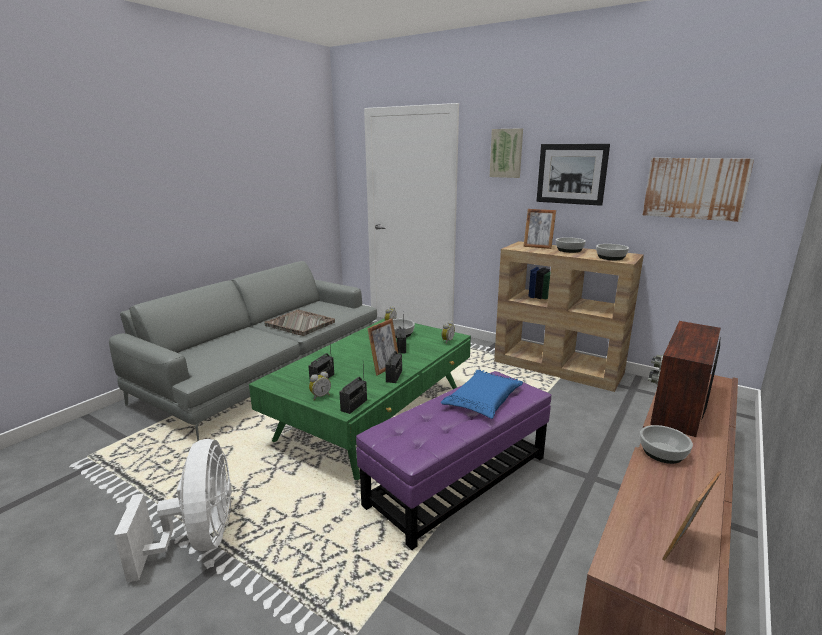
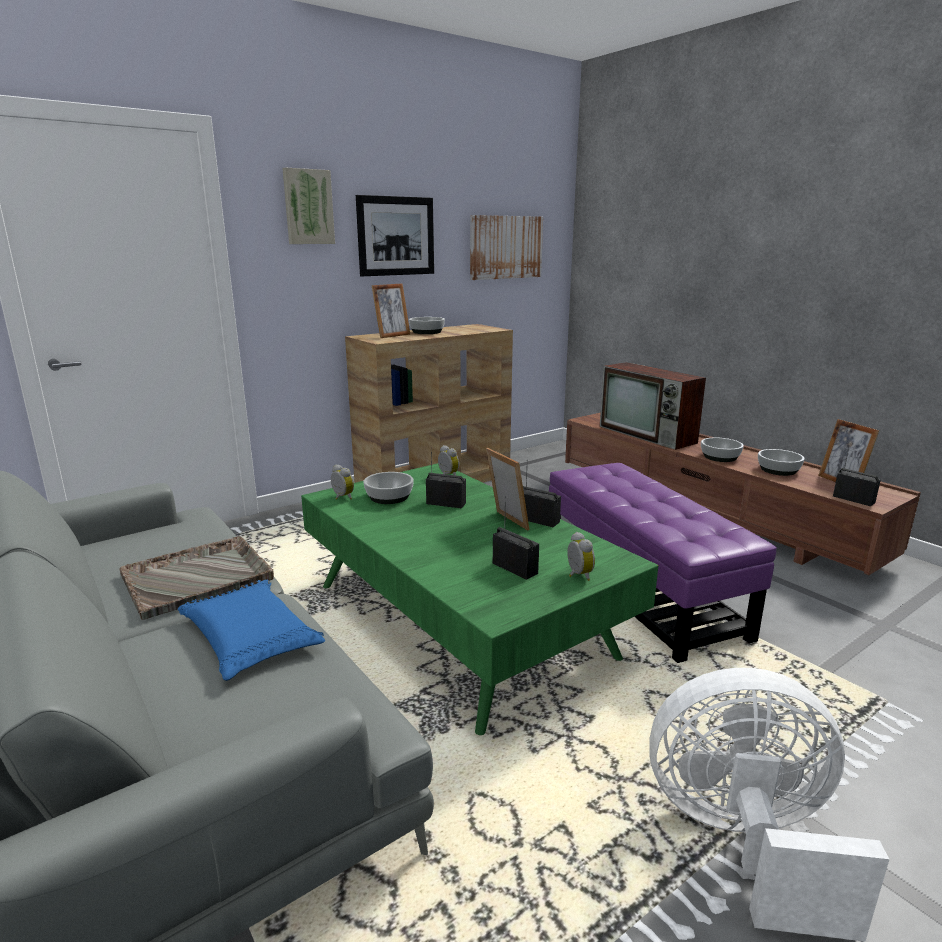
camera: 70 degrees left, 0 degrees up
(354, 405) = (615, 555): radio -> radio (853, 499)
(483, 398) = (623, 487): blue pillow -> blue pillow (250, 635)
(610, 257) = (479, 329): bowl -> bowl (778, 470)

